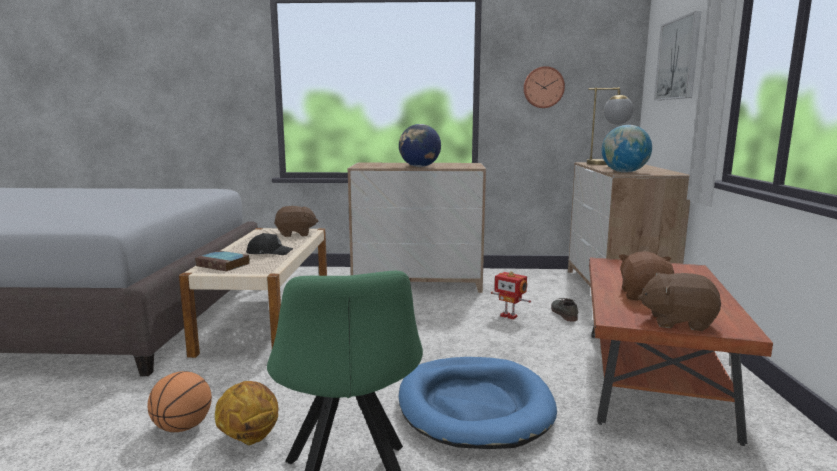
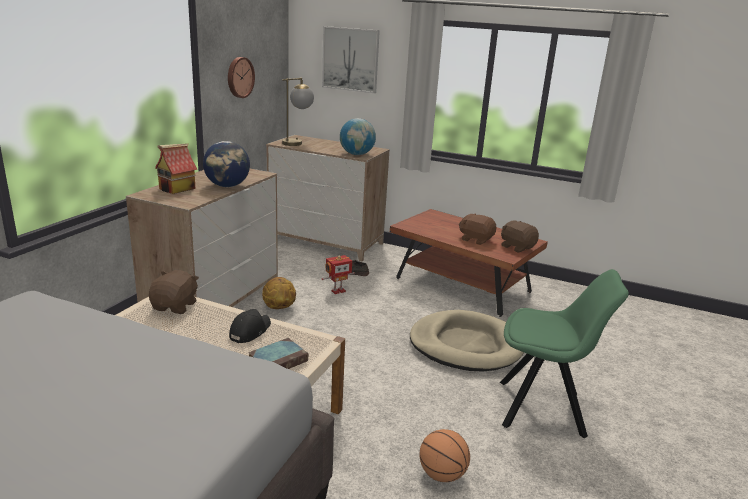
camera: 70 degrees left, 10 degrees up
(249, 438) = (470, 441): basketball -> basketball (278, 307)
(390, 164) = (177, 189): none -> toy house
(474, 406) = (466, 345): blue dog bed -> beige dog bed
(677, 322) = (517, 247): brown plush toy -> brown plush toy turned 105 degrees clockwise

